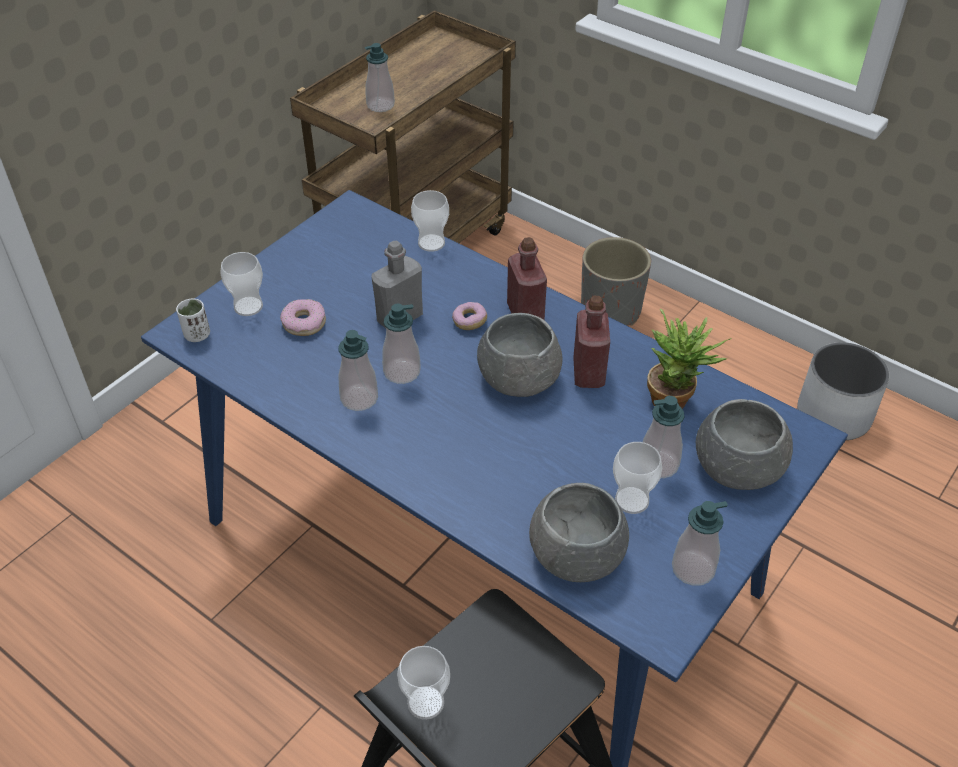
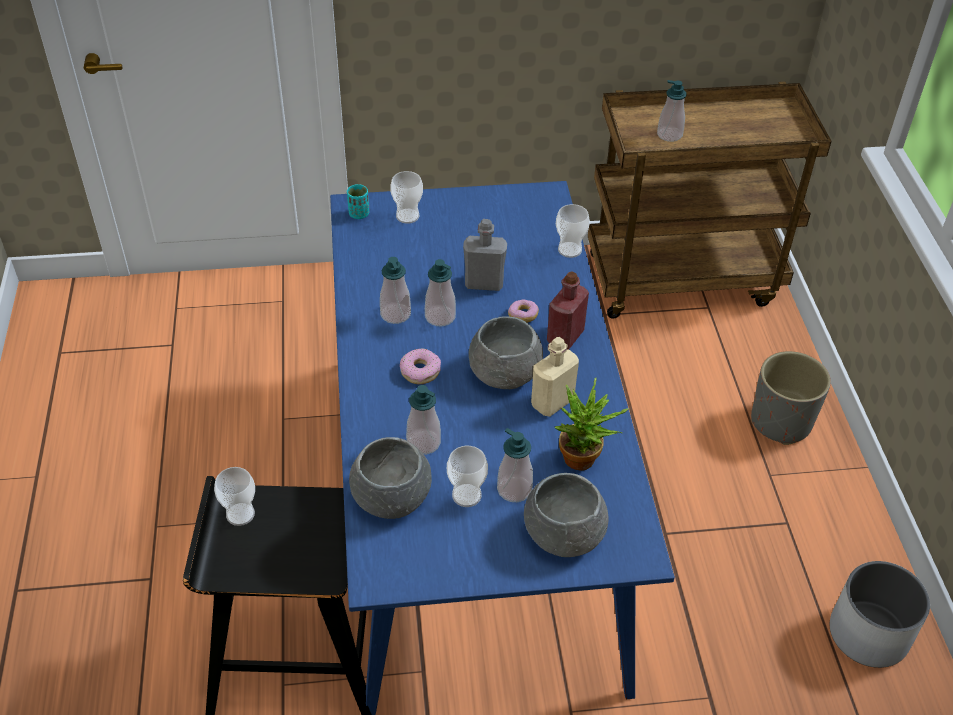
camera: 45 degrees right, 0 degrees up
(197, 335) = (359, 214): white cup -> turquoise cup
(304, 323) = (425, 248): donut -> donut (420, 371)
(588, 373) = (552, 402): red bottle -> beige bottle
(693, 569) = (445, 562): soap dispenser -> soap dispenser (423, 443)

